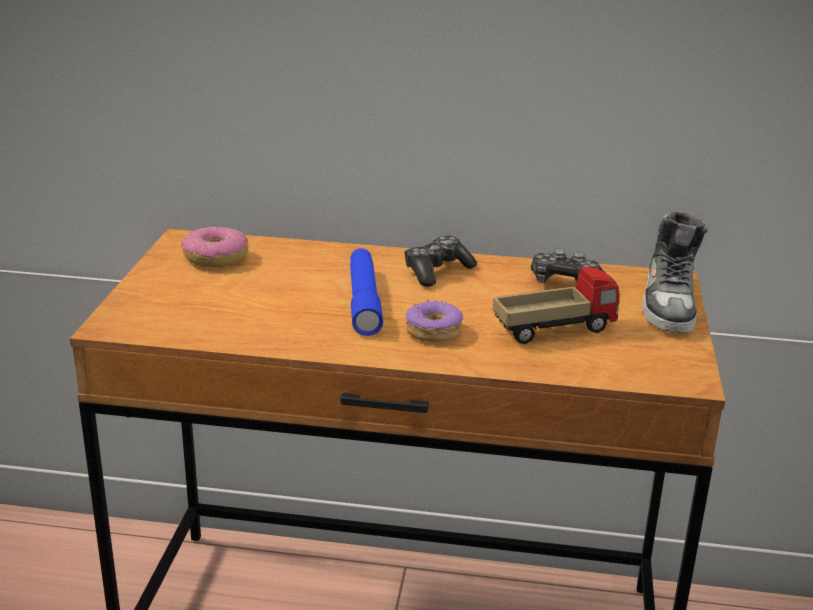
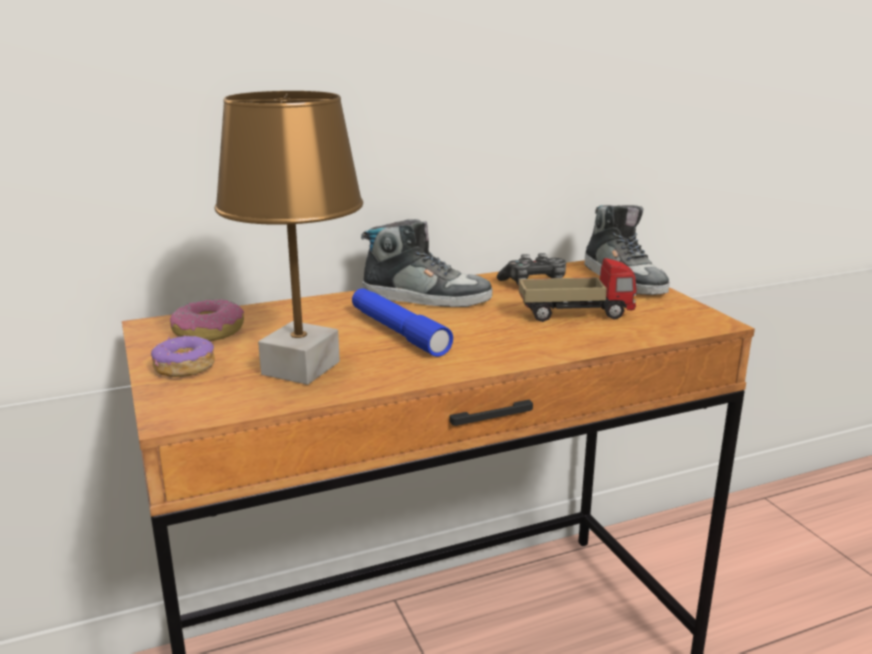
camera: 30 degrees left, 5 degrees down
(244, 312) = (300, 367): none -> brown table lamp
(433, 331) = (489, 339): donut -> donut (184, 367)
(437, 271) = (426, 297): game controller -> shoe
(554, 329) = (576, 314): toy truck -> toy truck turned 45 degrees clockwise

